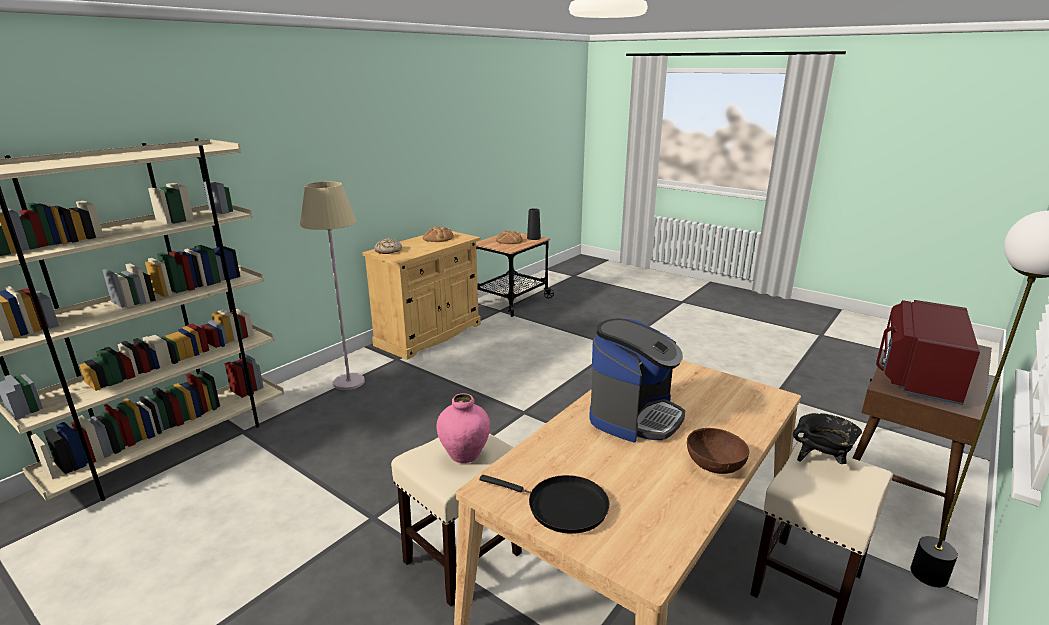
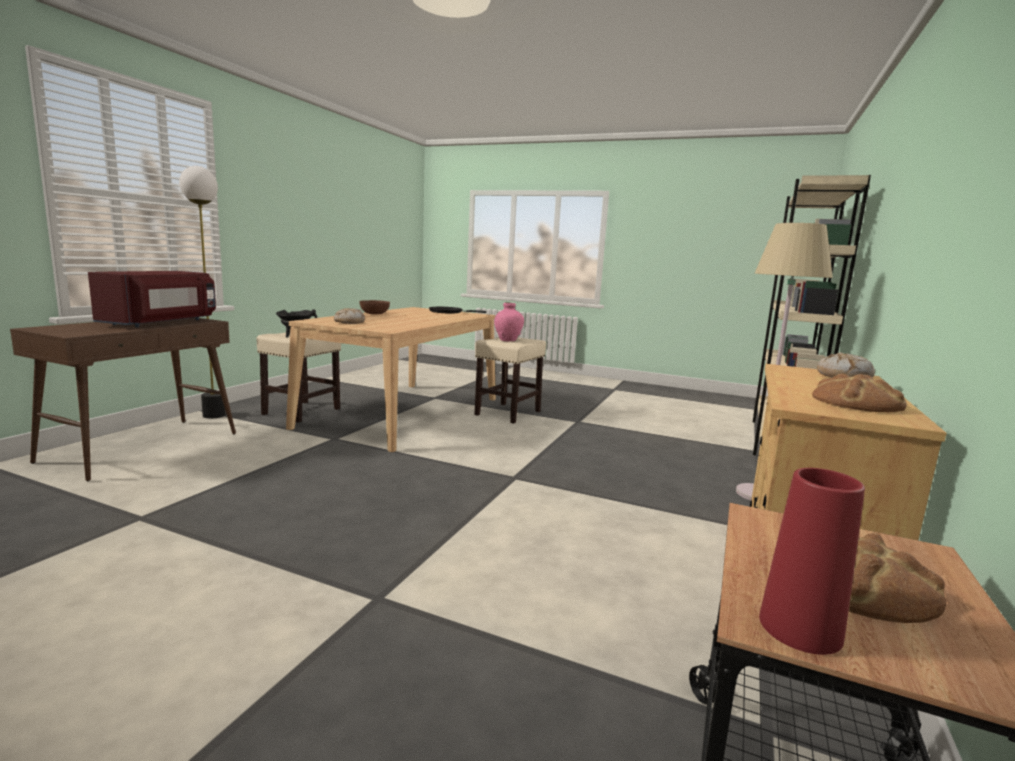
camera: 165 degrees right, 10 degrees down
(533, 238) = (800, 628): black vase -> red vase
(635, 416) = (411, 320): coffee machine -> none
(718, 393) = (349, 322): none -> bread

